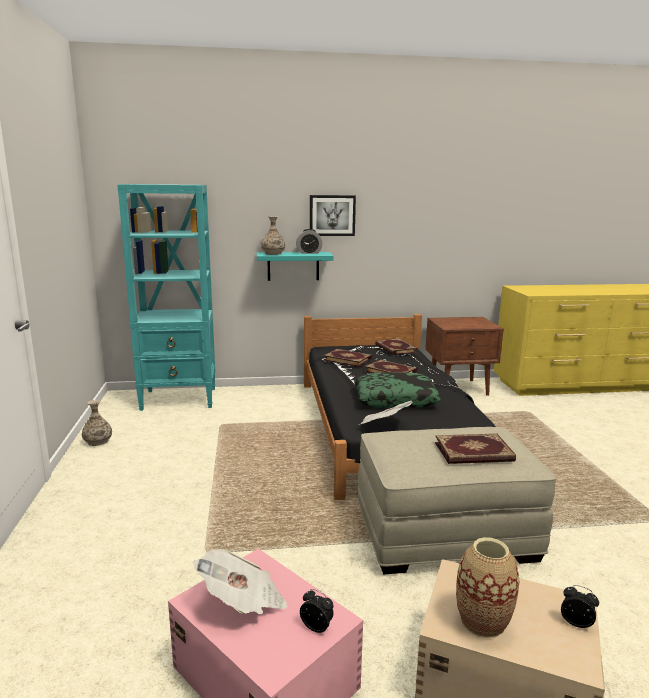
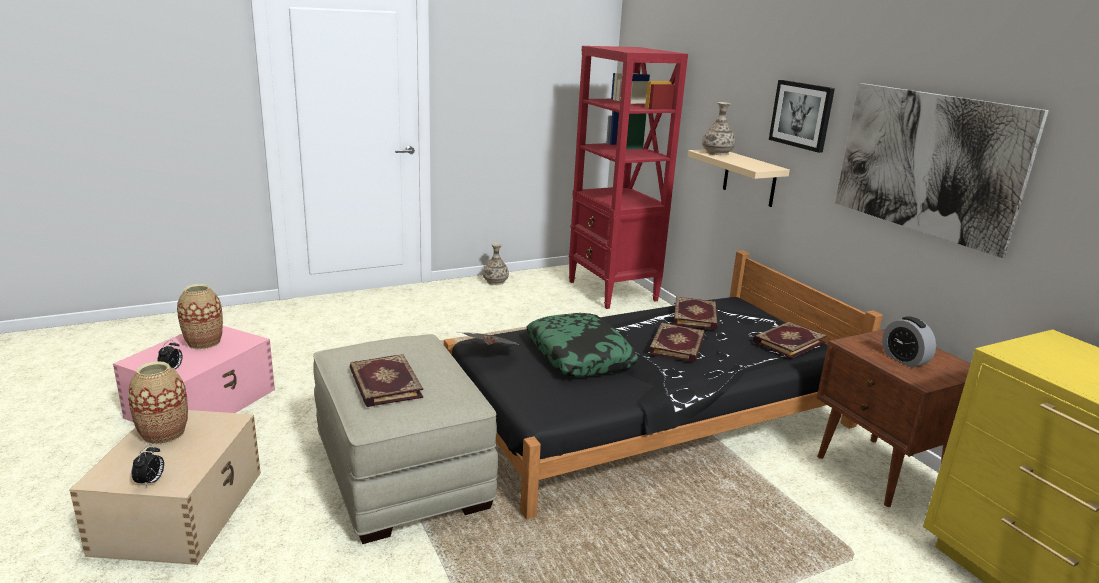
camera: 70 degrees right, 5 degrees up
(180, 399) = (612, 291): turquoise bookcase -> red bookcase
(243, 602) = (204, 343): newspaper -> vase
(293, 266) = (749, 178): turquoise shelf -> beige shelf
(309, 253) = (754, 163): alarm clock -> alarm clock (904, 359)
(425, 227) = (927, 163): none -> picture

